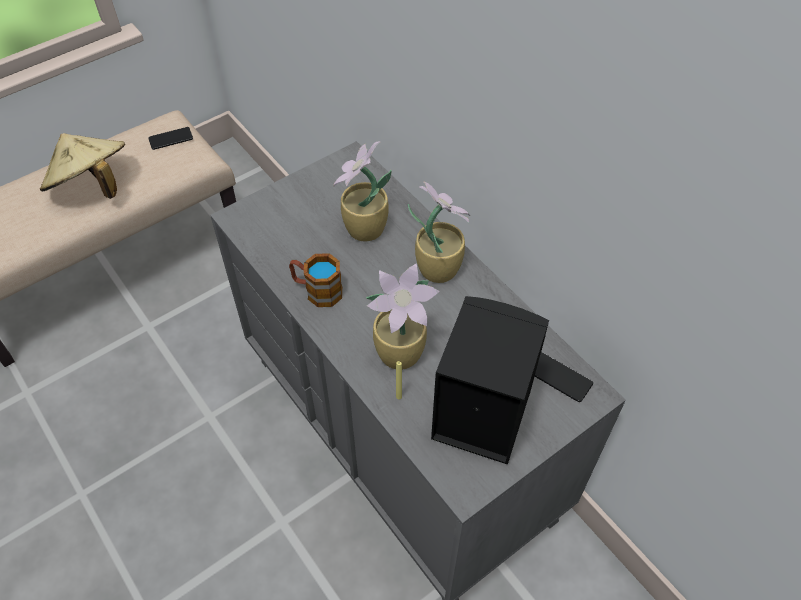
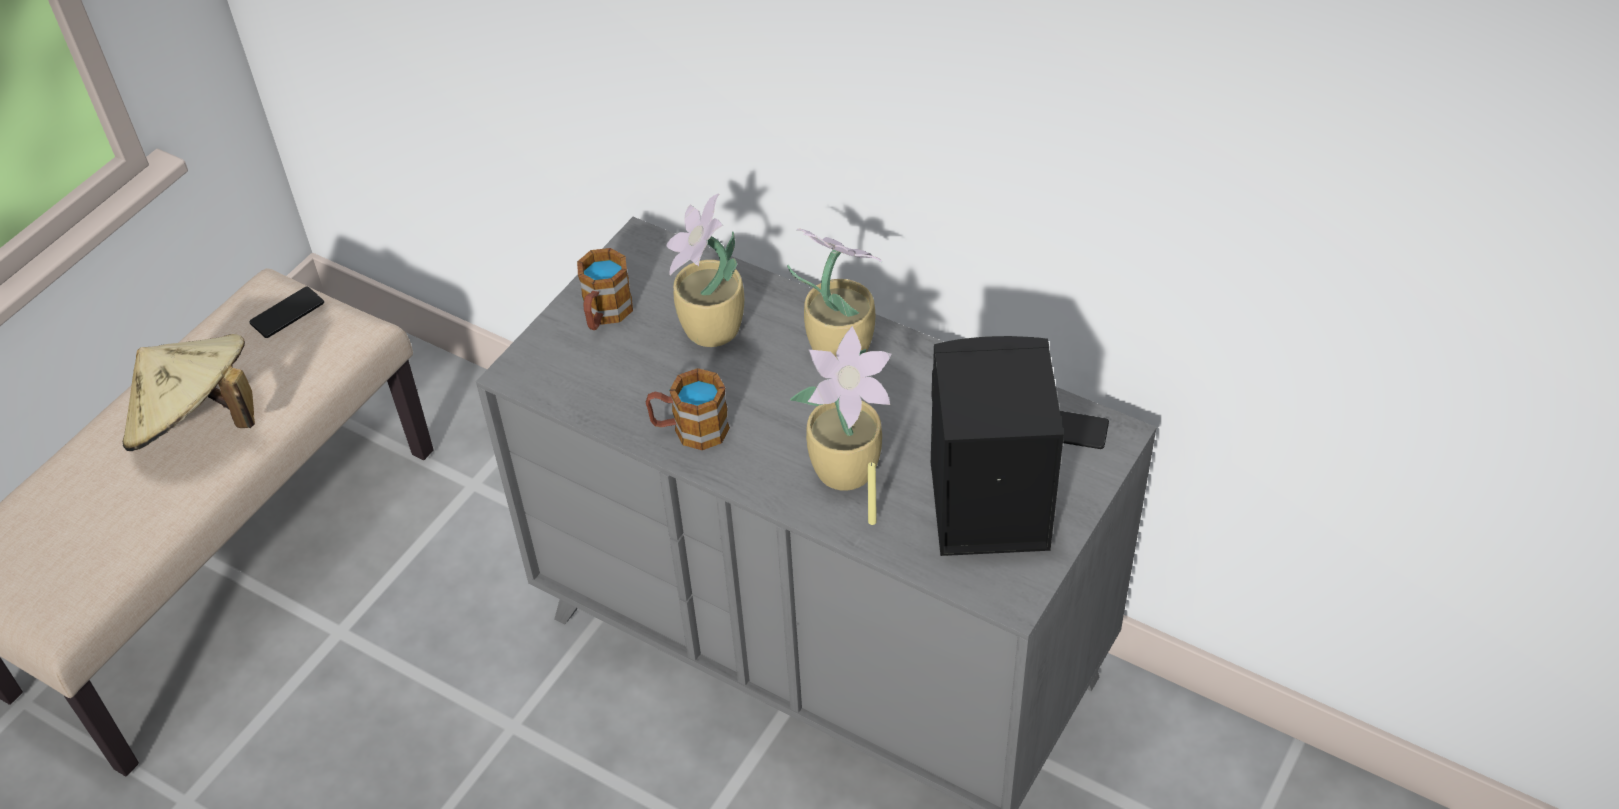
camera: 20 degrees left, 5 degrees down
(306, 197) = (604, 314): none -> mug

